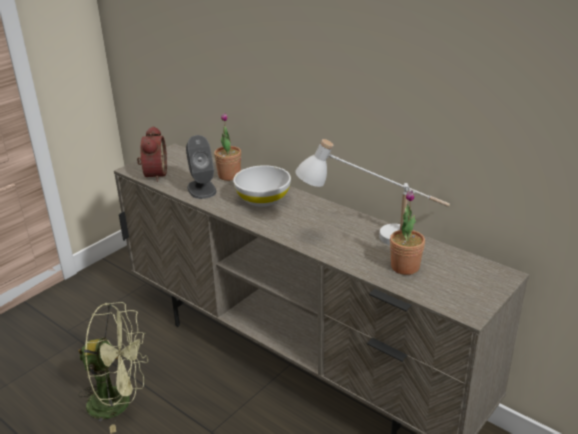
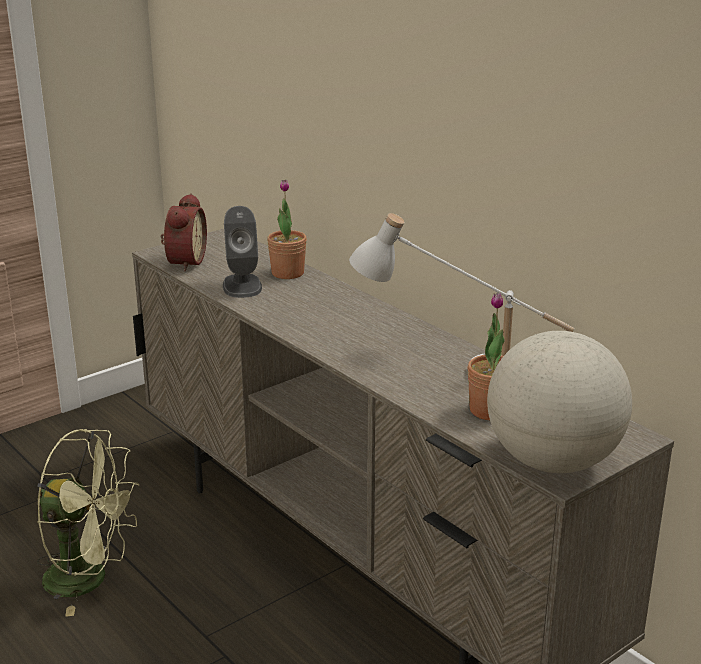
camera: 10 degrees right, 5 degrees down
(263, 199) = (322, 306): white bowl -> none
(460, 301) = (552, 462): none -> globe

